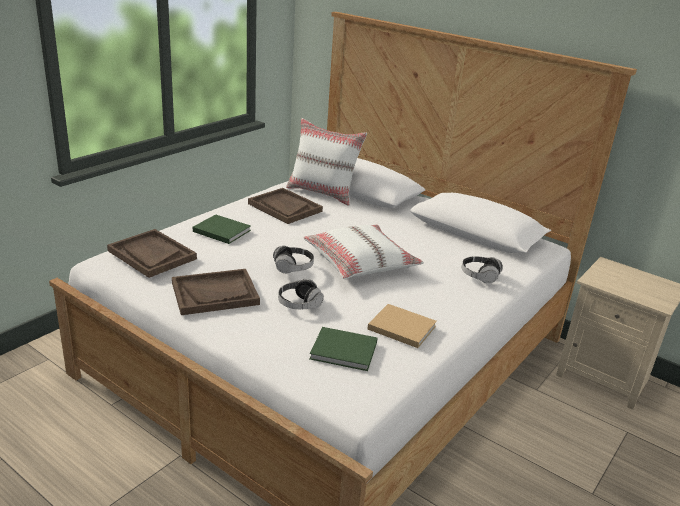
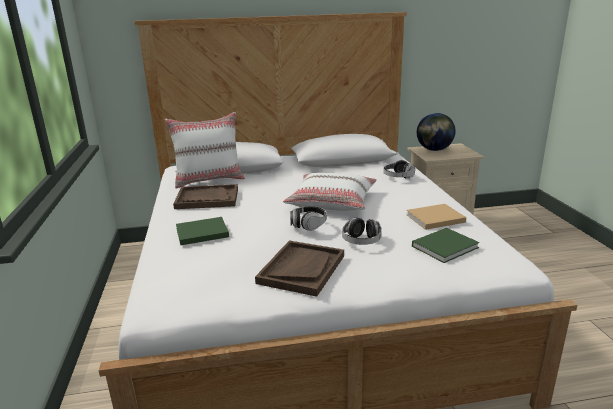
camera: 45 degrees left, 5 degrees down
(151, 255) = (193, 276): brown tray -> none
(625, 275) = (434, 150): none -> globe

